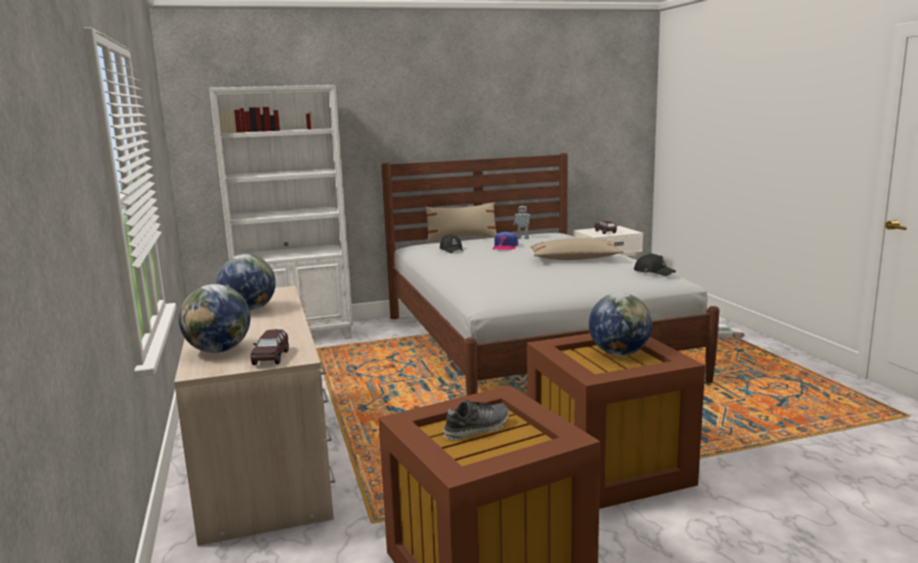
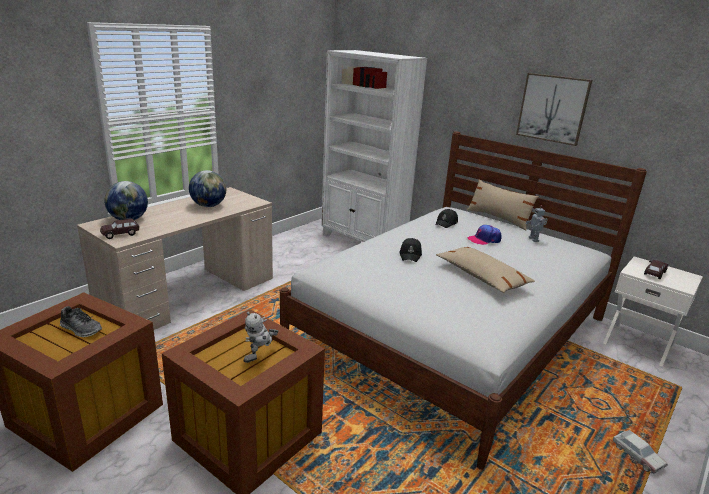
camera: 55 degrees right, 10 degrees up
(476, 118) = (552, 108): none -> picture
(619, 353) = (261, 357): globe -> toy robot
(654, 272) = (487, 326): black cap -> black cap (410, 255)

